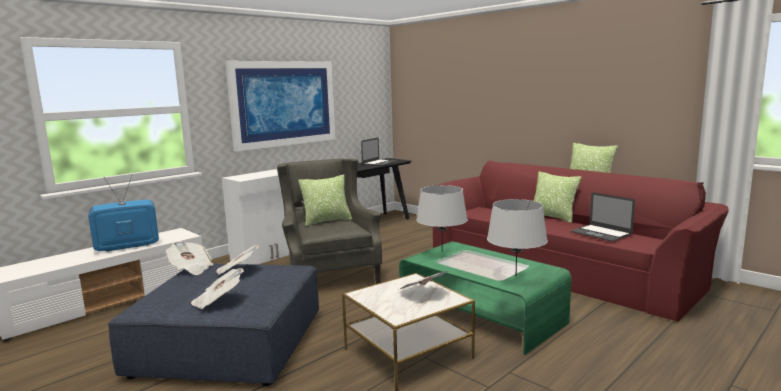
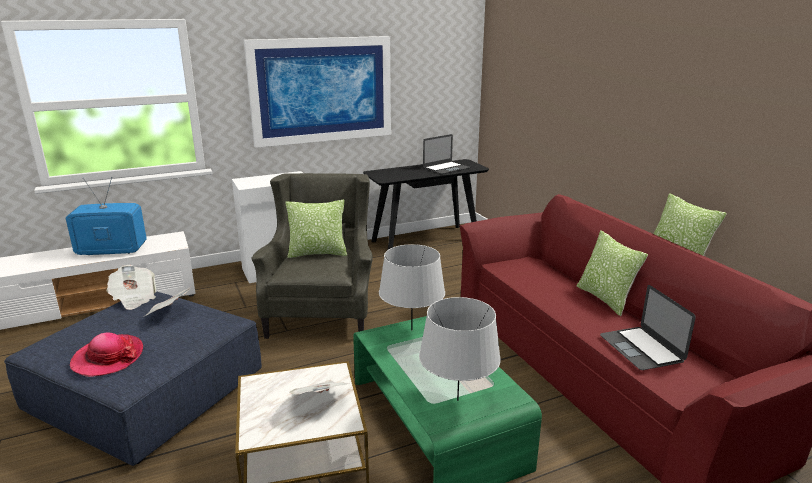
camera: 20 degrees right, 10 degrees up
(218, 301) = (108, 358): newspaper -> hat

